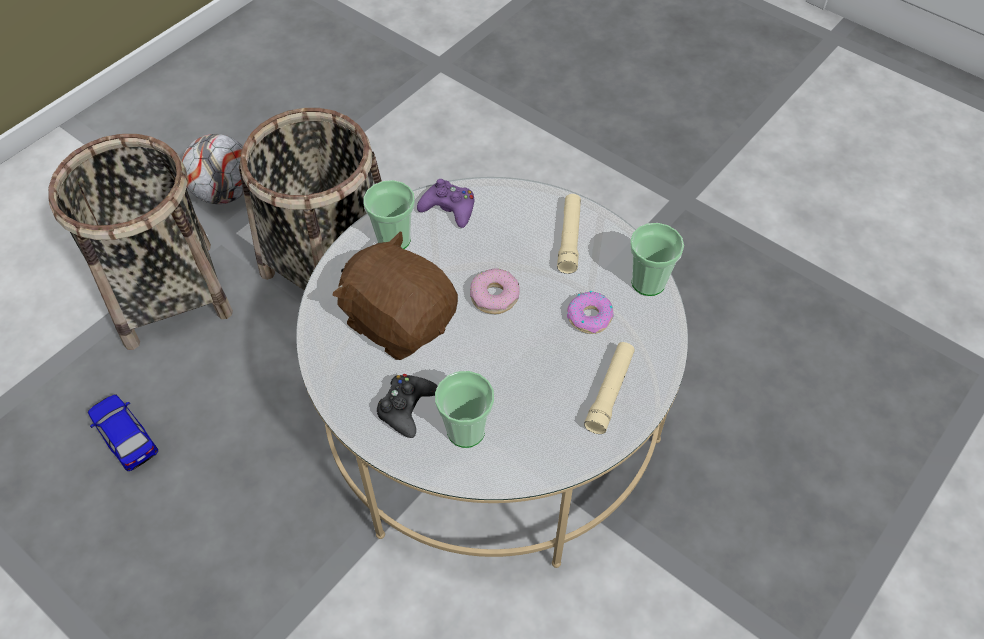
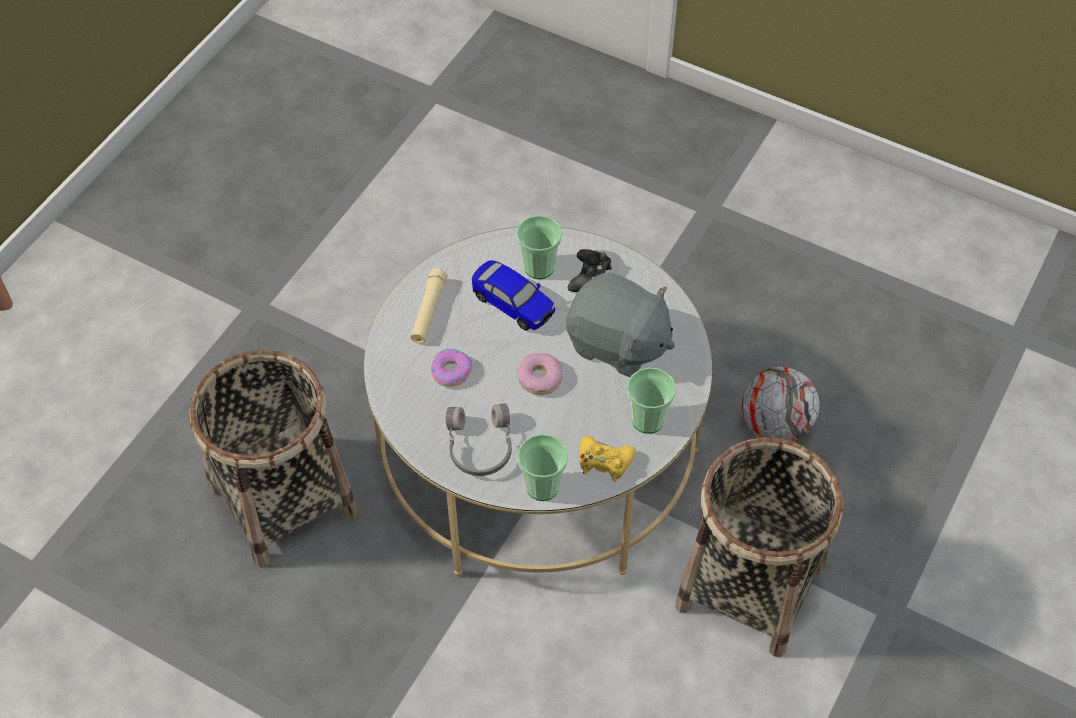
camera: 170 degrees right, 0 degrees up
(127, 438) = (862, 383): toy car -> toy car (513, 305)
(169, 294) = (906, 526): basket -> basket (282, 499)
(225, 193) = (918, 668): football -> football (775, 425)
(399, 320) = (617, 344): brown plush toy -> grey plush toy
(449, 208) = (604, 461): purple game controller -> yellow game controller
(569, 238) = (479, 446): beige flashlight -> grey headphones
(648, 282) = (400, 412): cup -> cup (542, 486)

